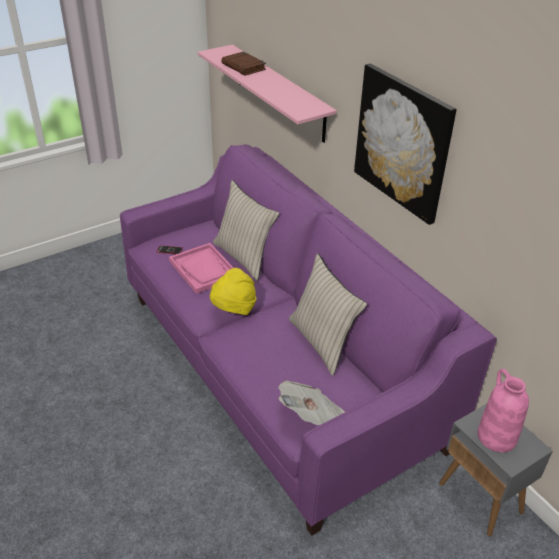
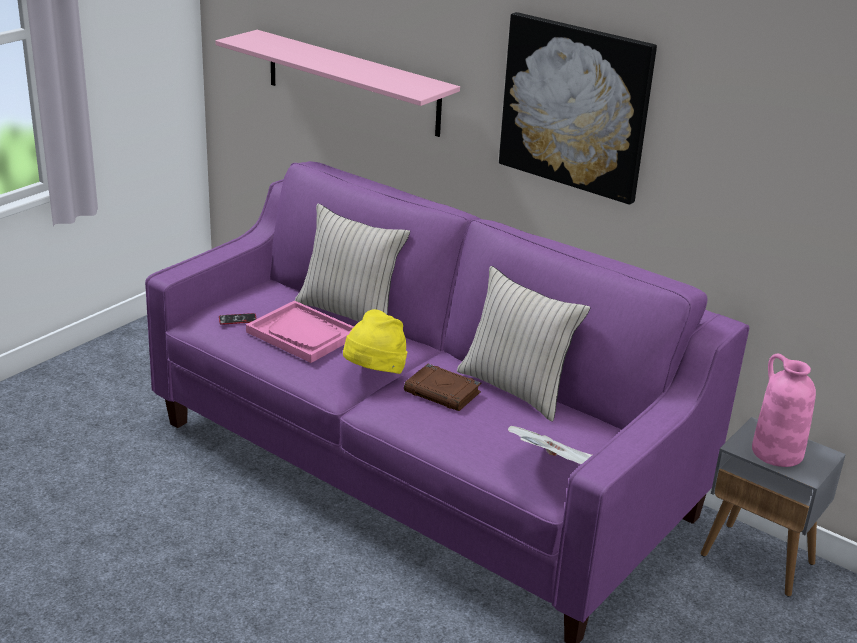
camera: 20 degrees left, 10 degrees down
(244, 67) = (297, 52): brown book -> brown book (443, 392)

